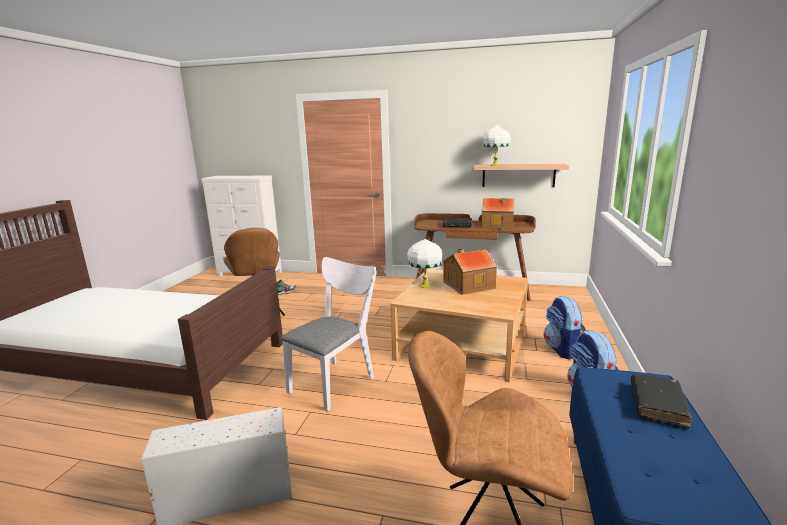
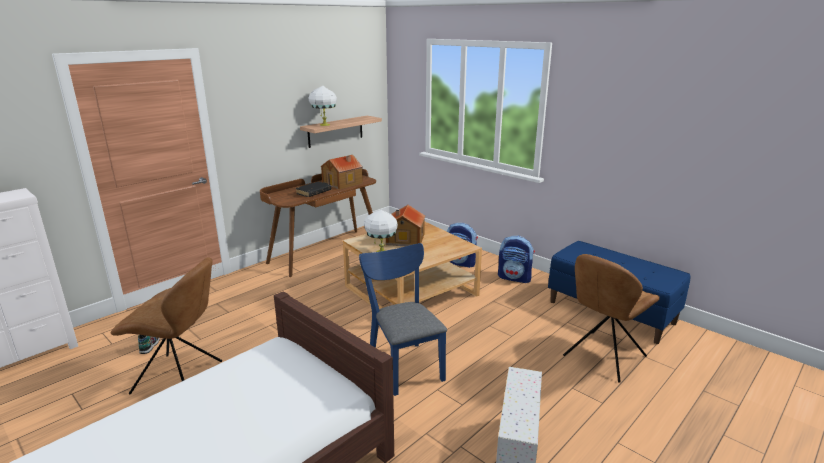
camera: 60 degrees left, 5 degrees up
(336, 381) = (403, 364): white chair -> blue chair
(657, 405) = (601, 254): black book -> none

